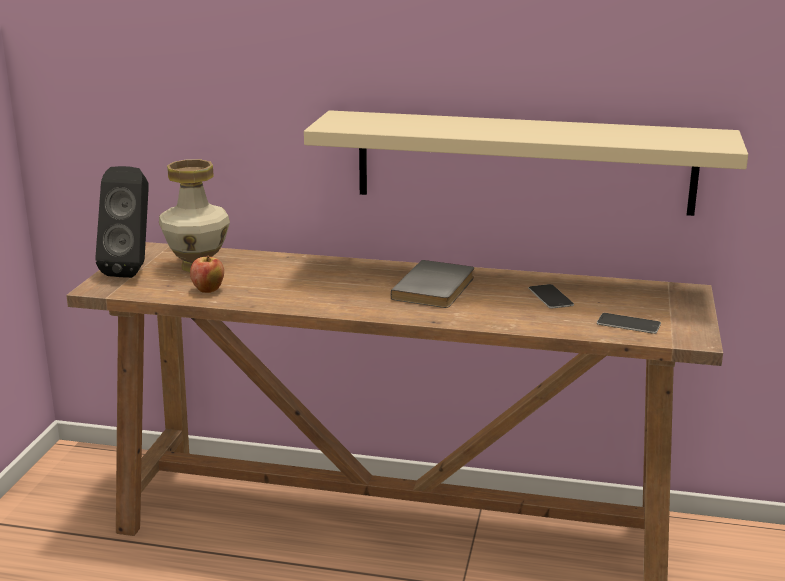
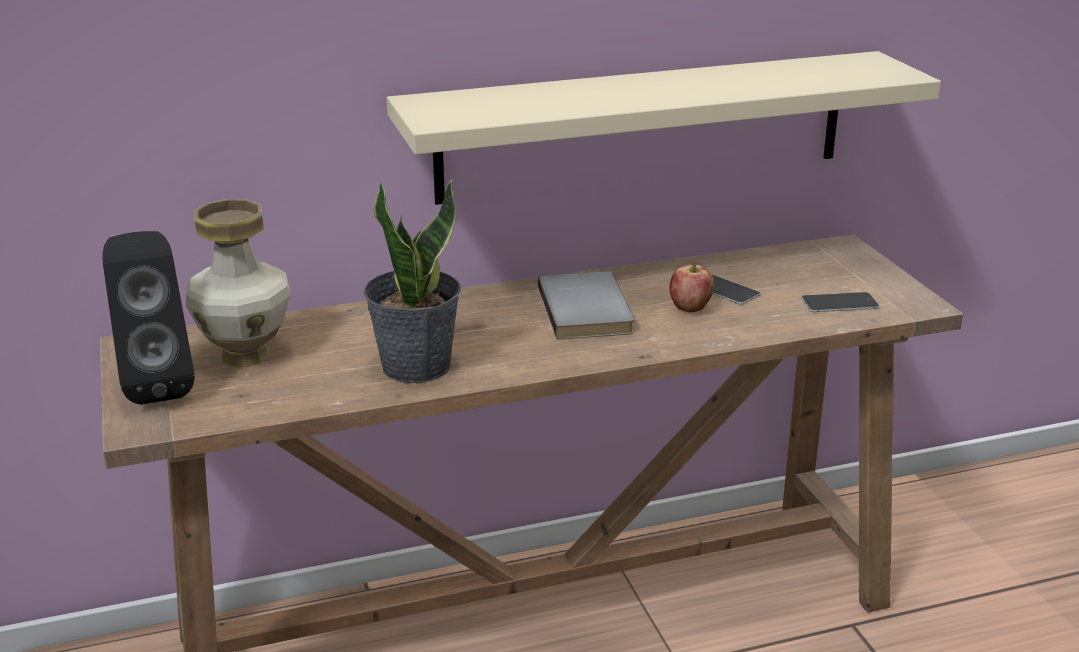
camera: 30 degrees left, 5 degrees up
(208, 290) = (308, 388): apple -> apple (690, 308)
(284, 293) = (415, 365): none -> potted plant

